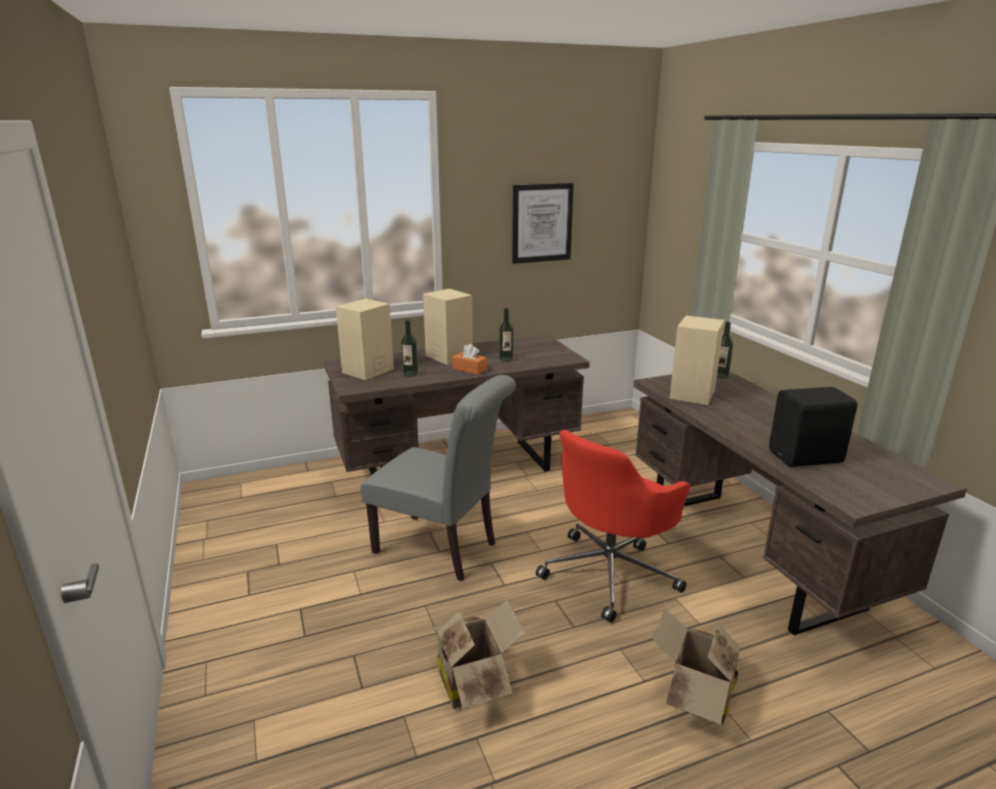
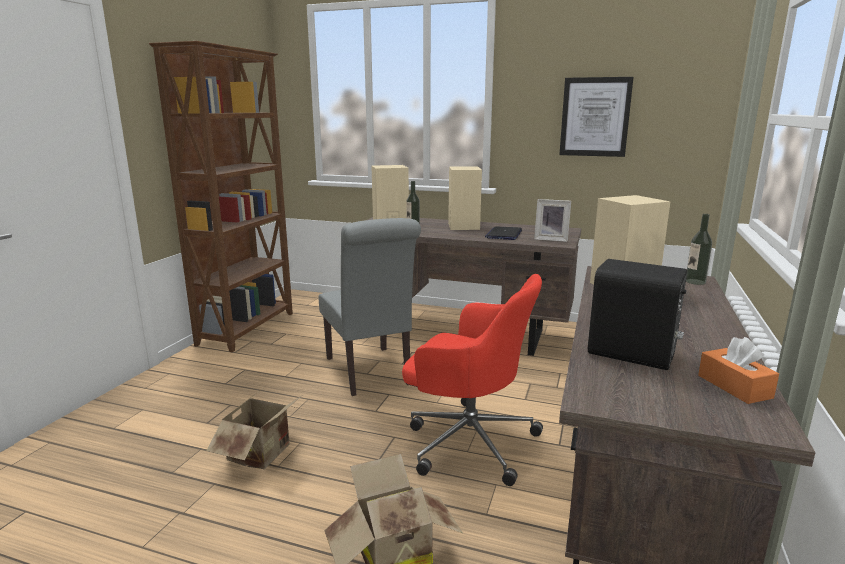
camera: 40 degrees right, 5 degrees down
(214, 557) = (248, 328): none -> brown bookcase
(469, 369) = (460, 234): orange tissue box -> orange tissue box (734, 386)
(506, 359) = (504, 234): bottle -> laptop
(553, 355) = (551, 239): none -> picture frame
(610, 572) = (468, 440): red office chair -> red office chair turned 150 degrees counterclockwise

